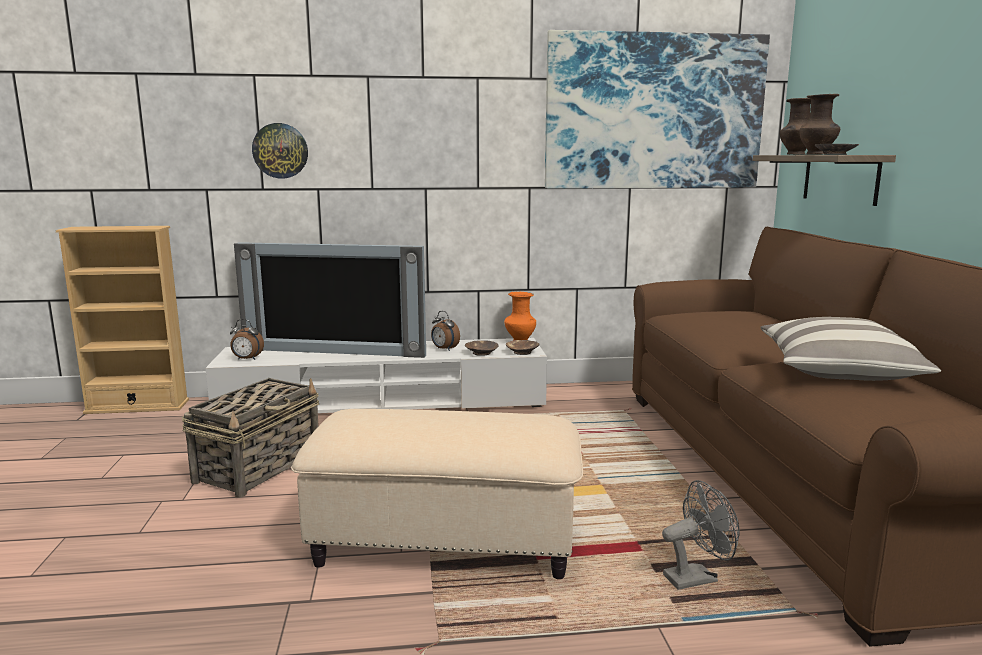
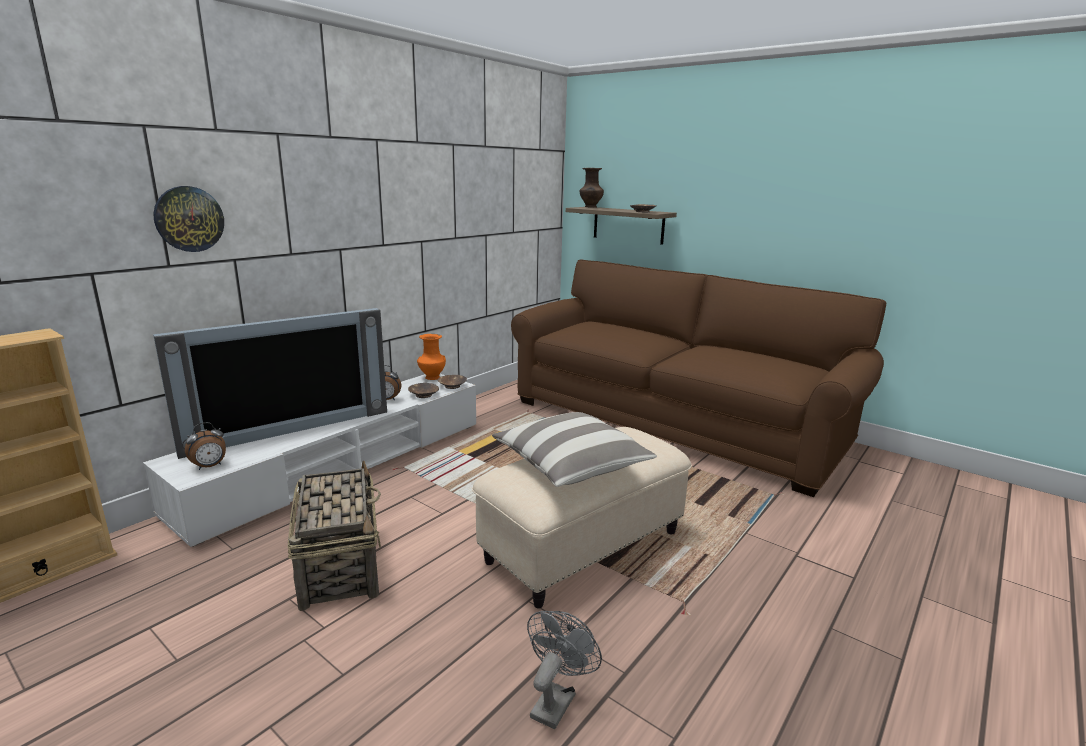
camera: 45 degrees left, 5 degrees up
(654, 112) = (498, 173): picture -> none
(696, 577) = (719, 499): grey fan -> grey fan (556, 700)
(817, 154) = (617, 209): brown vase -> none
(838, 371) = (719, 354): pillow -> pillow (571, 465)

